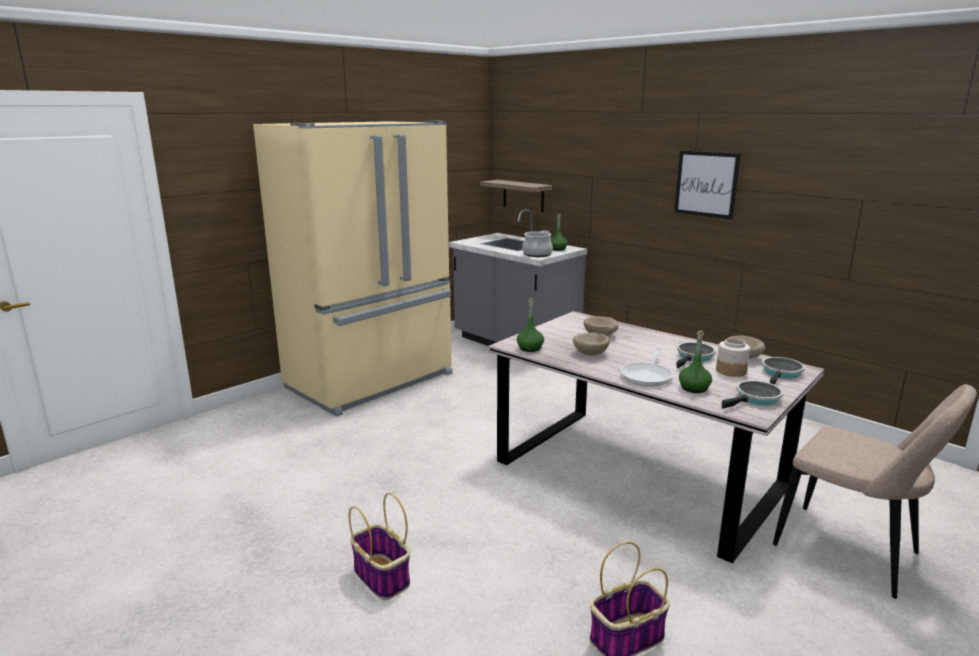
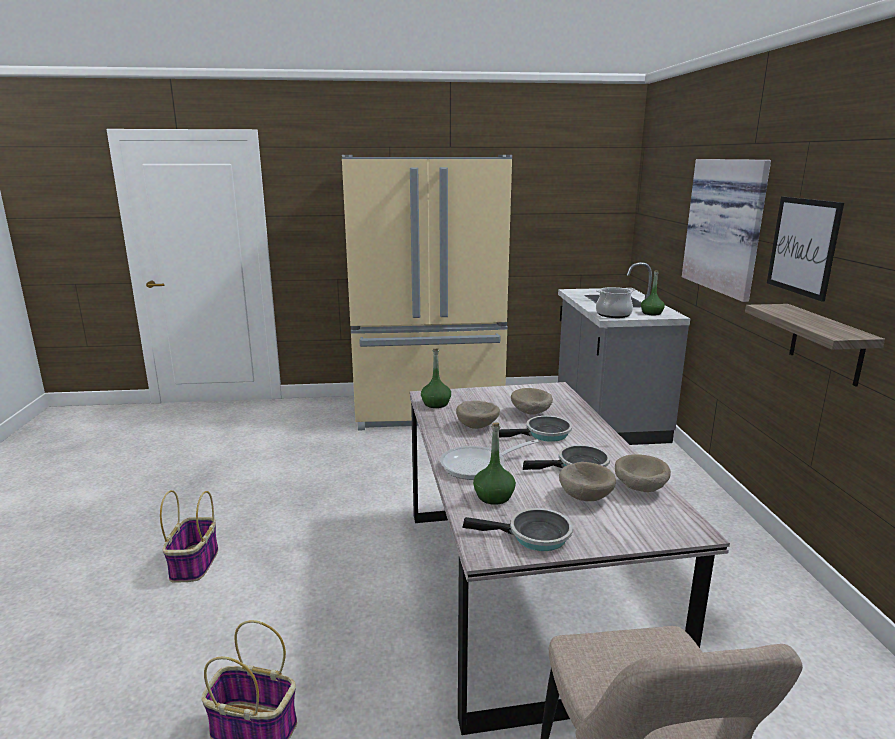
camera: 40 degrees right, 0 degrees up
(523, 195) = (653, 247): shelf -> shelf (826, 344)
(621, 173) = (728, 225): none -> picture
(730, 371) = (584, 496): jar -> beige bowl
(781, 374) = (644, 524): frying pan -> frying pan (544, 434)

